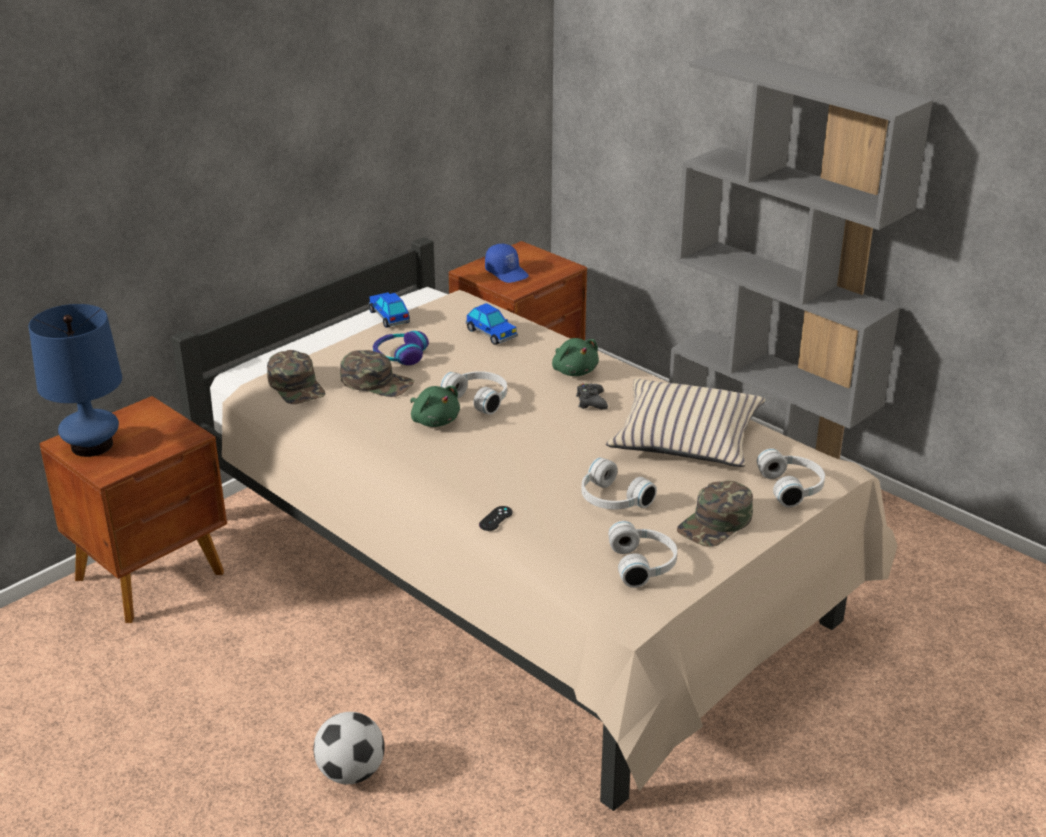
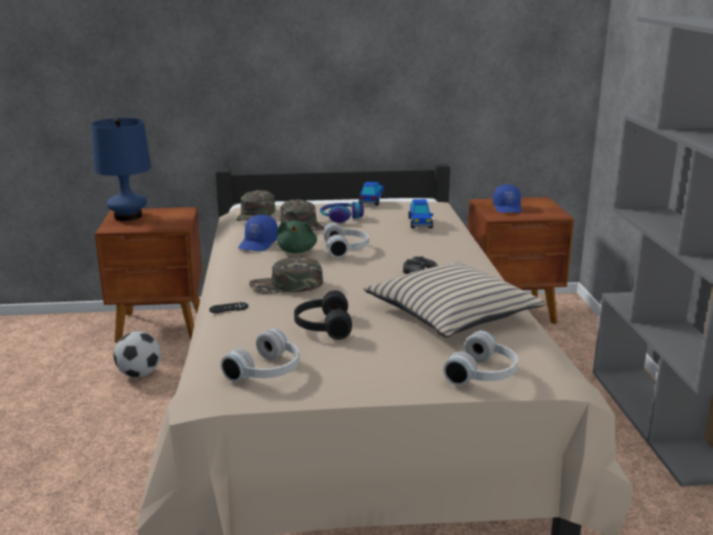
camera: 40 degrees right, 10 degrees down
(351, 773) = (86, 473): football -> football (139, 374)
(378, 427) = (259, 244): none -> blue cap
(574, 371) = (440, 255): green plush toy -> none
(611, 500) = (322, 326): white headphones -> black headphones
(716, 523) = (372, 370): green cap -> green cap (286, 285)

